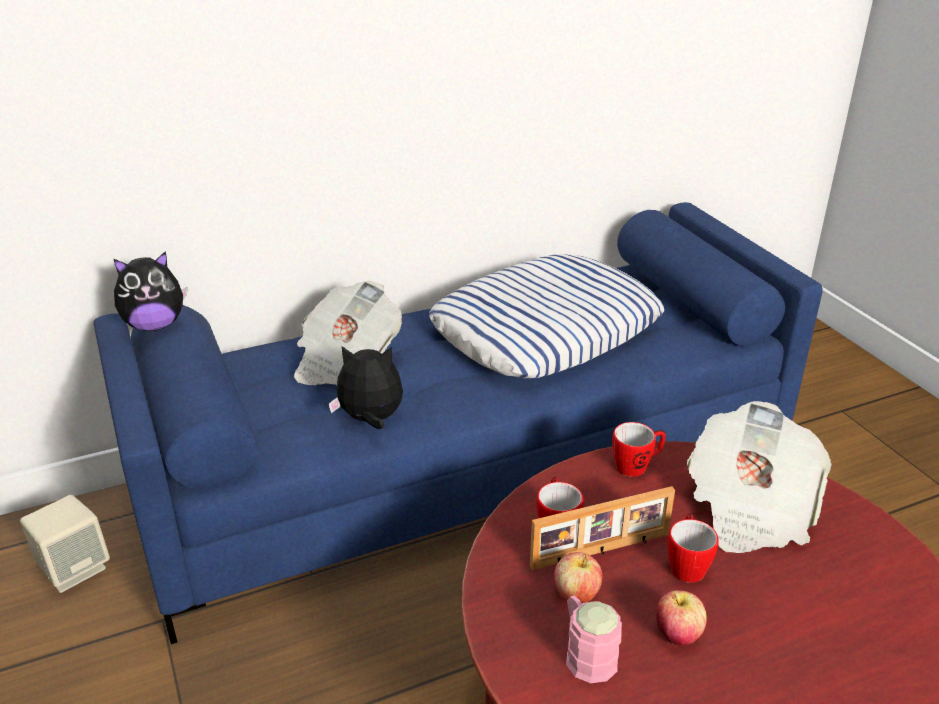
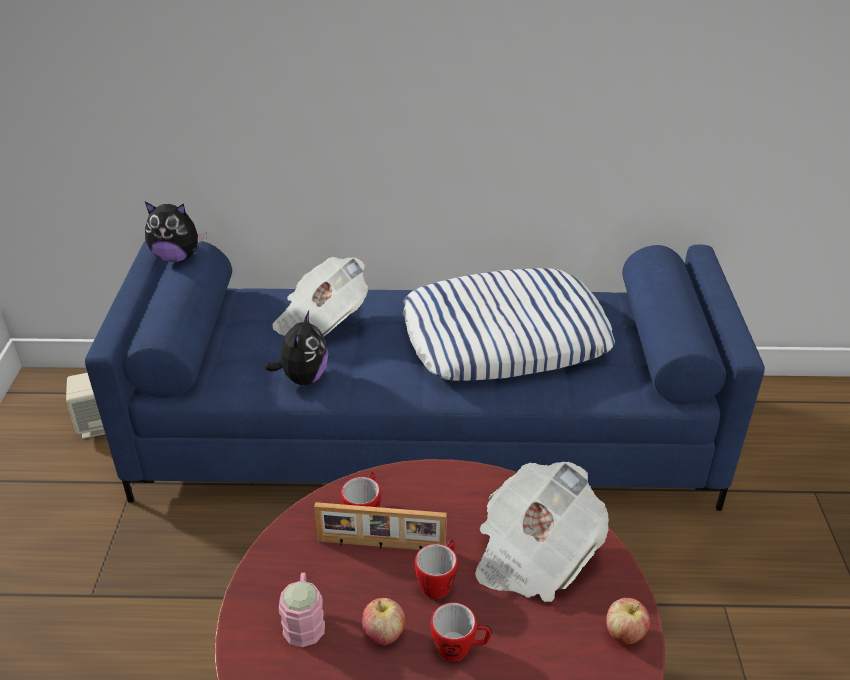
camera: 25 degrees right, 5 degrees up
(370, 420) = (303, 377): plush toy -> plush toy turned 75 degrees clockwise
(576, 595) = (334, 573): apple -> apple (624, 634)
(637, 466) = (470, 484): mug -> mug (460, 648)

